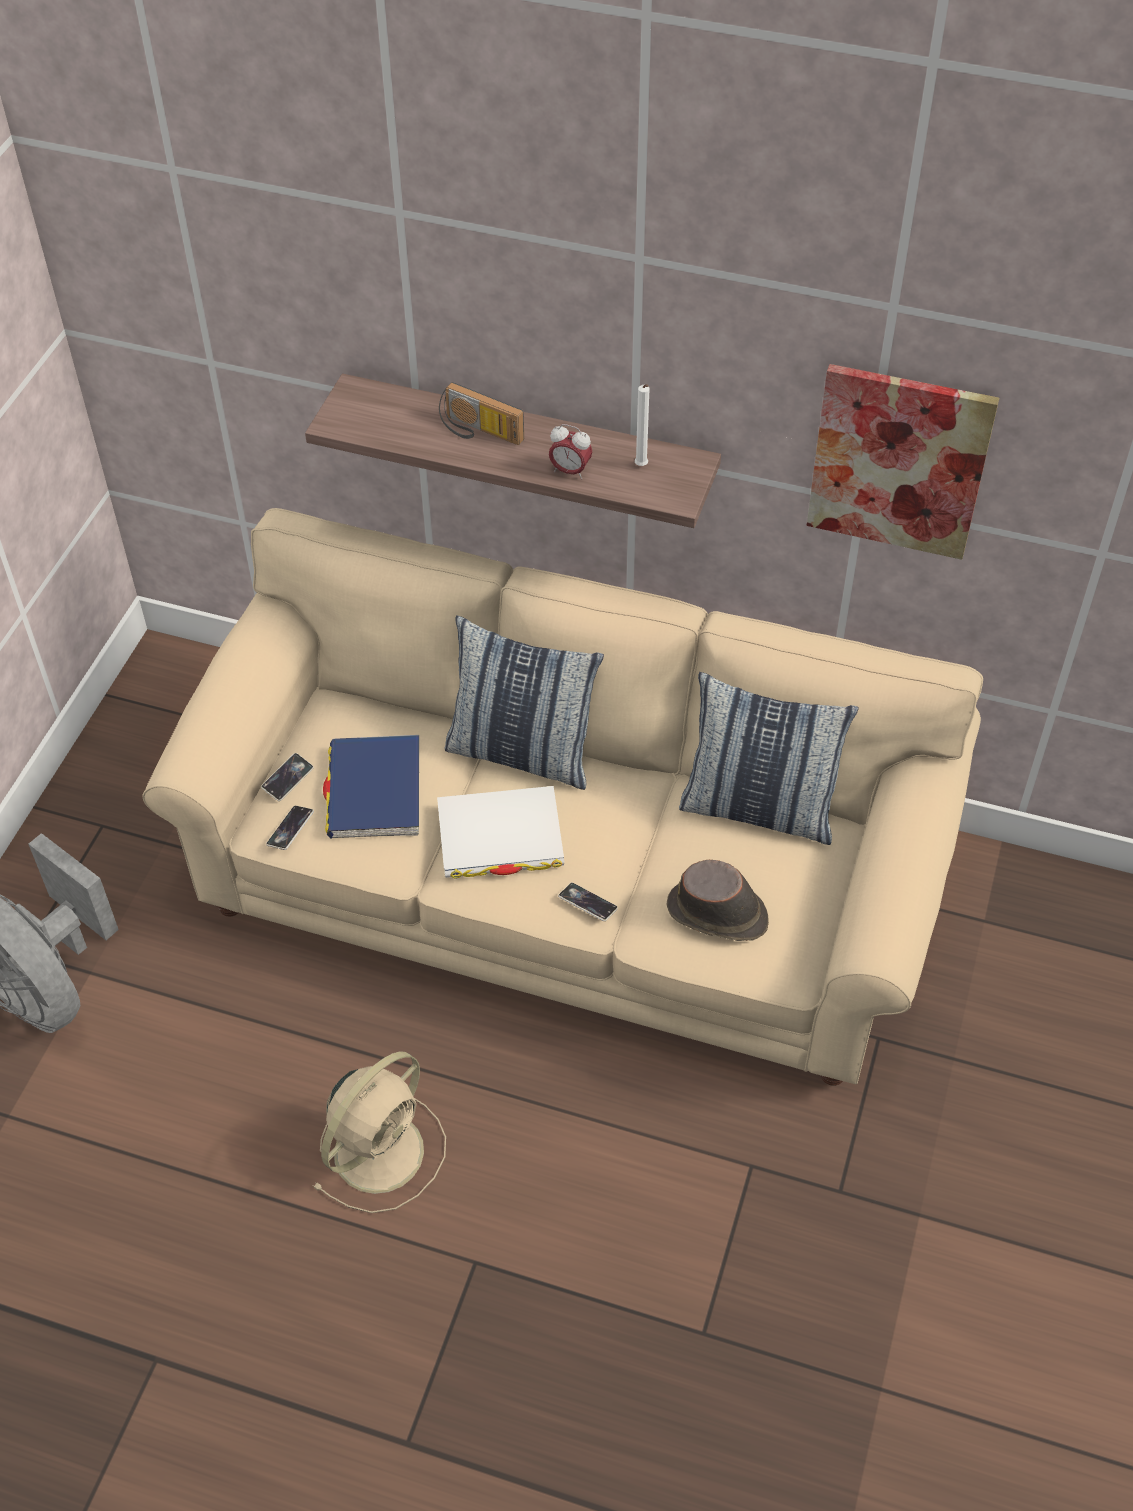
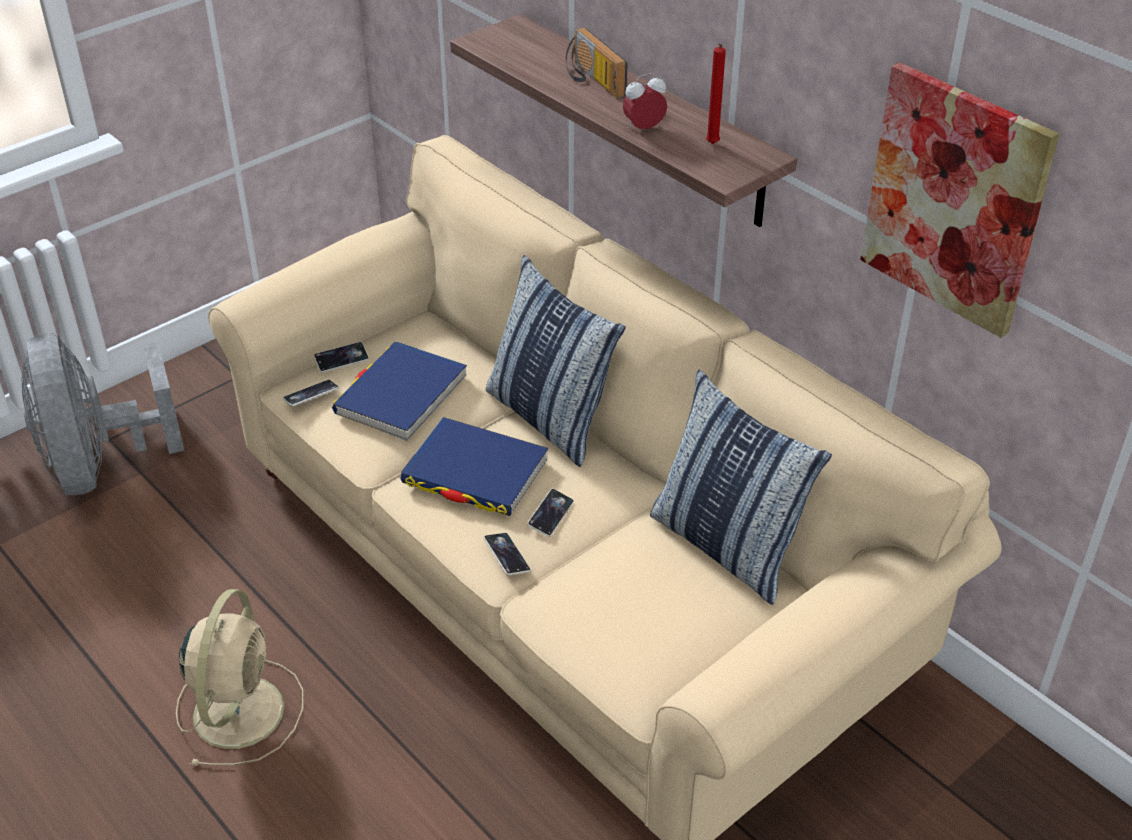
camera: 30 degrees right, 10 degrees down
(382, 1148) = (240, 708): beige fan -> beige fan turned 60 degrees counterclockwise
(500, 837) = (475, 472): white book -> blue book
(570, 471) = (643, 128): alarm clock -> alarm clock turned 105 degrees clockwise
(595, 848) = (550, 515): none -> phone
(641, 467) = (711, 145): white candle -> red candle
(718, 914) = (615, 615): brown hat -> none

